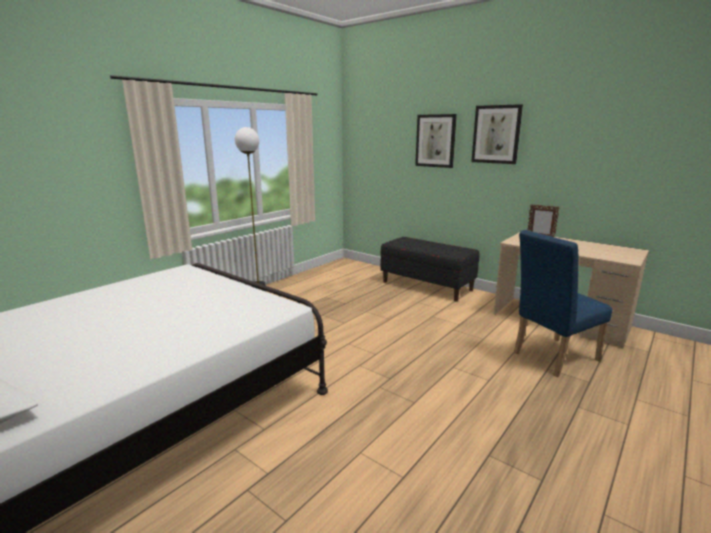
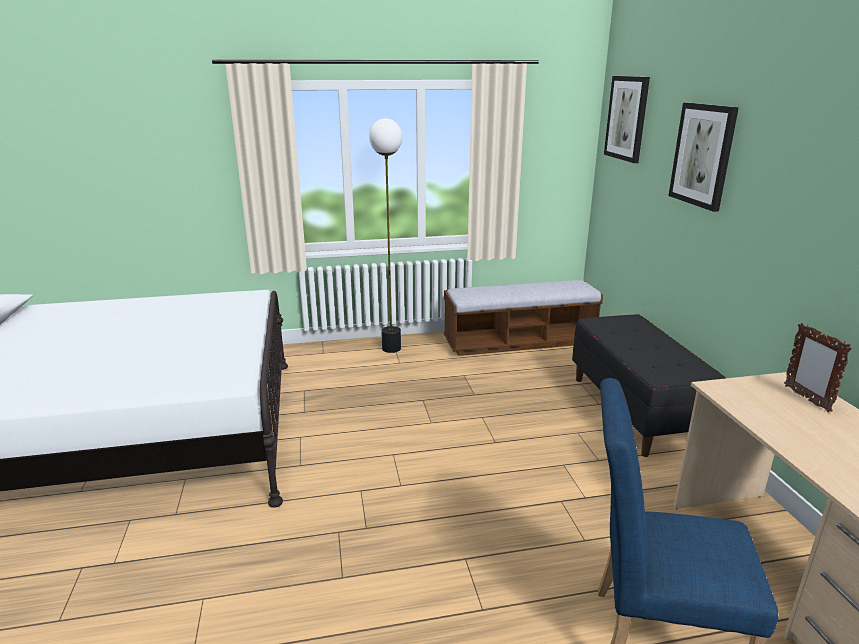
camera: 40 degrees right, 5 degrees up
(329, 274) = (519, 342): none -> bench
(496, 134) = (793, 158): picture -> picture (627, 118)

